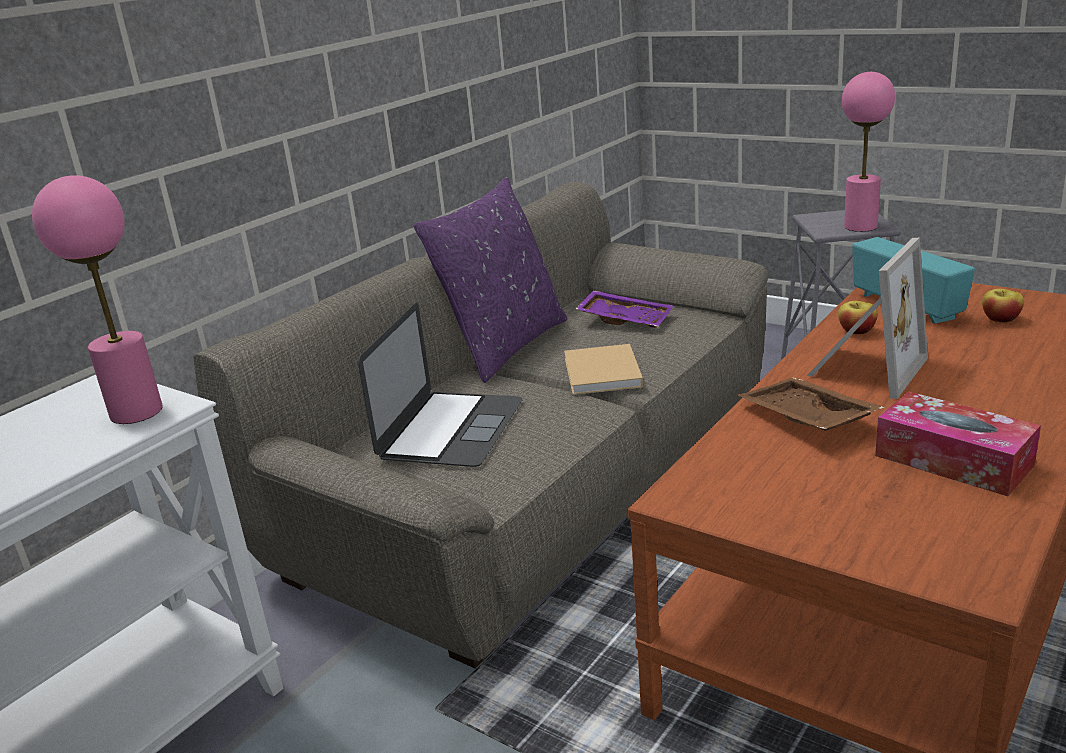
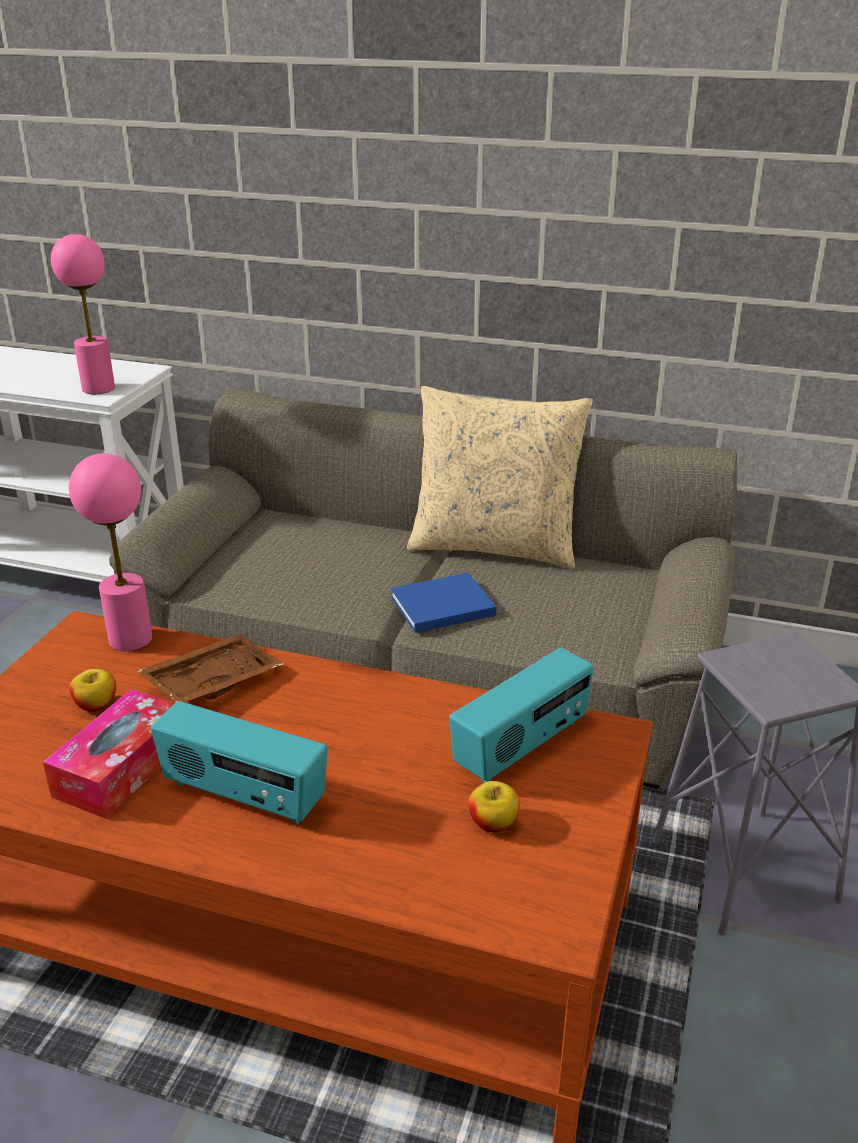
camera: 70 degrees right, 5 degrees up
(451, 429) = (315, 550): laptop -> none
(504, 346) = (494, 546): purple pillow -> beige pillow
(602, 374) = (439, 606): beige book -> blue book
(625, 319) = (585, 602): purple tray -> none
(856, 331) = (433, 709): apple -> apple (96, 705)
(860, 226) = (764, 686): pink table lamp -> pink table lamp (130, 639)
(863, 369) = (328, 714): picture frame -> none
(986, 403) = (243, 795): none -> radio

